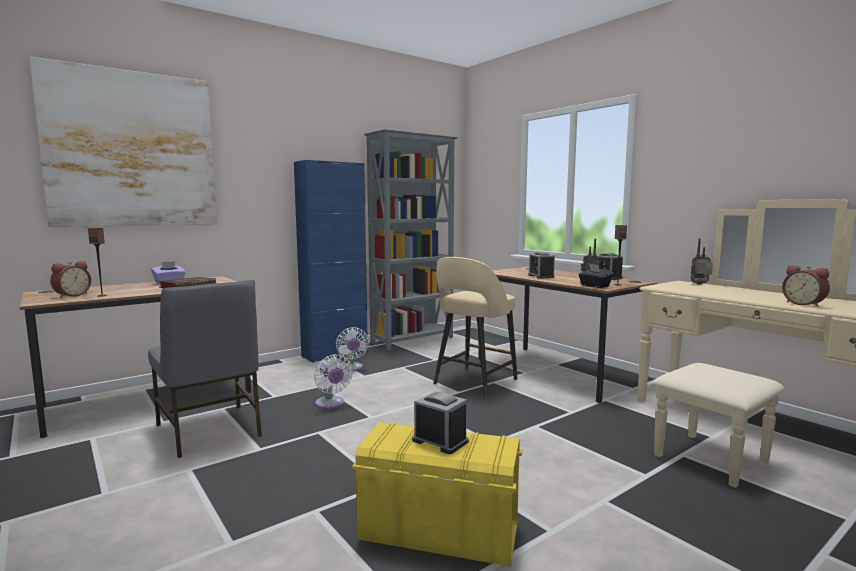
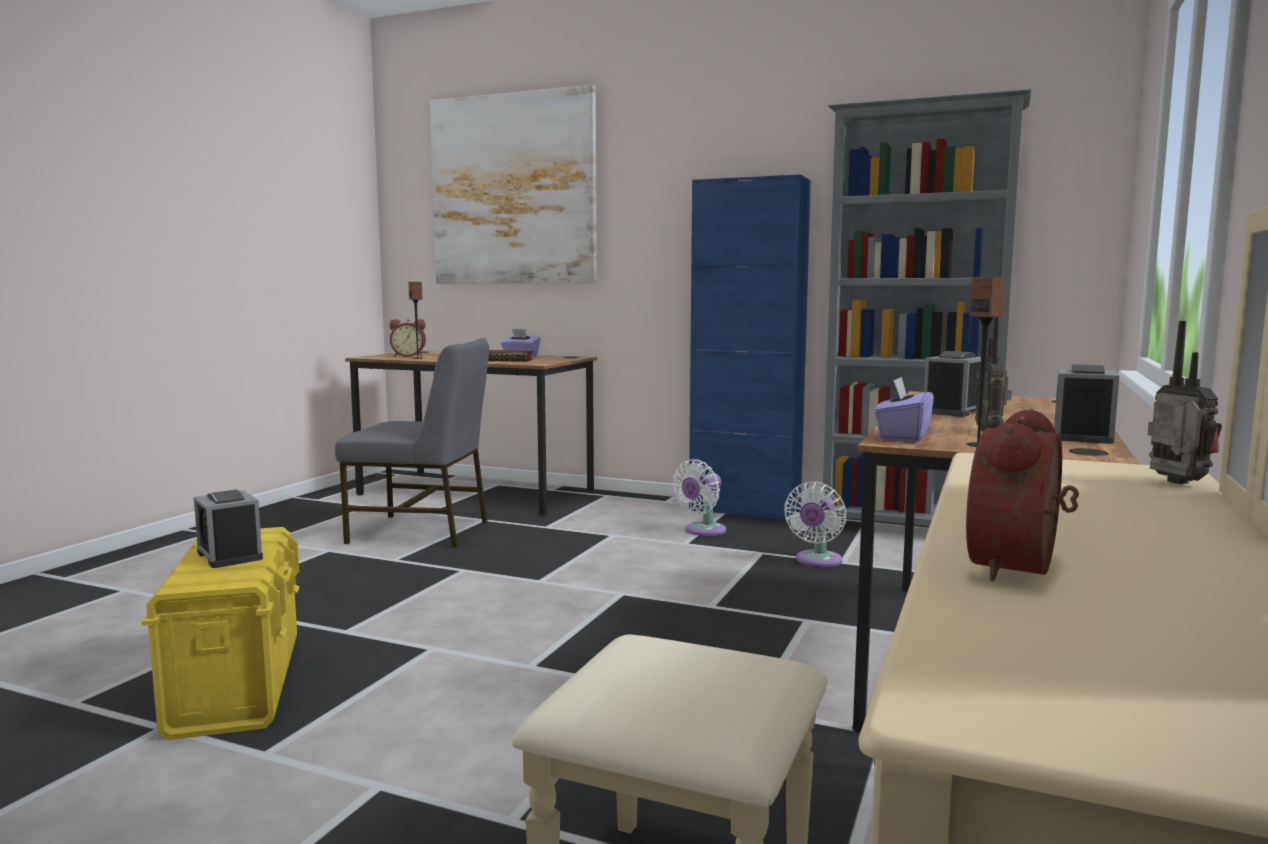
camera: 60 degrees right, 0 degrees up
(210, 430) = (422, 532): grey chair -> grey chair turned 105 degrees counterclockwise
(331, 404) = (555, 554): white fan -> white fan (817, 561)
(440, 441) = (229, 555): alarm clock -> alarm clock turned 135 degrees clockwise
(474, 382) = (778, 607): beige stool -> none
(594, 286) = (902, 436): black tissue box -> purple tissue box

